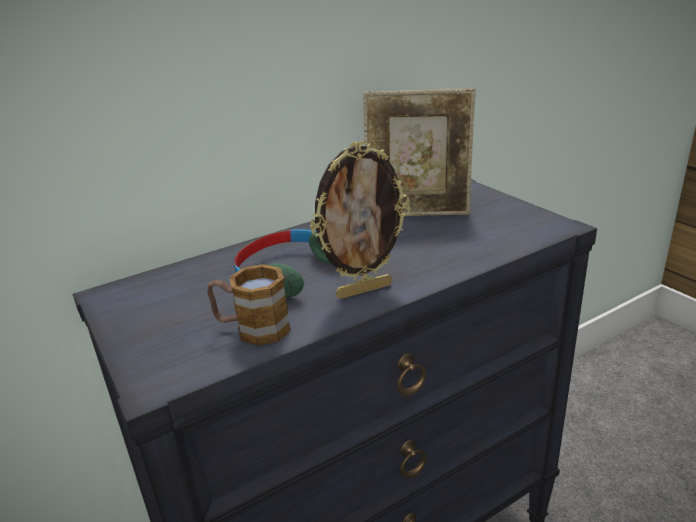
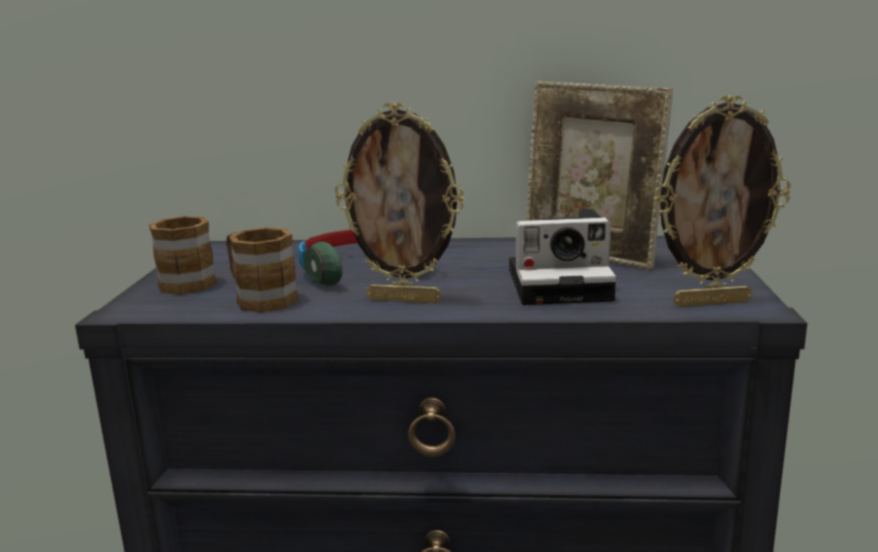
camera: 35 degrees right, 10 degrees down
(157, 334) = (190, 280): none -> mug
(439, 241) = (563, 284): none -> camera
(537, 229) = (711, 302): none -> picture frame

